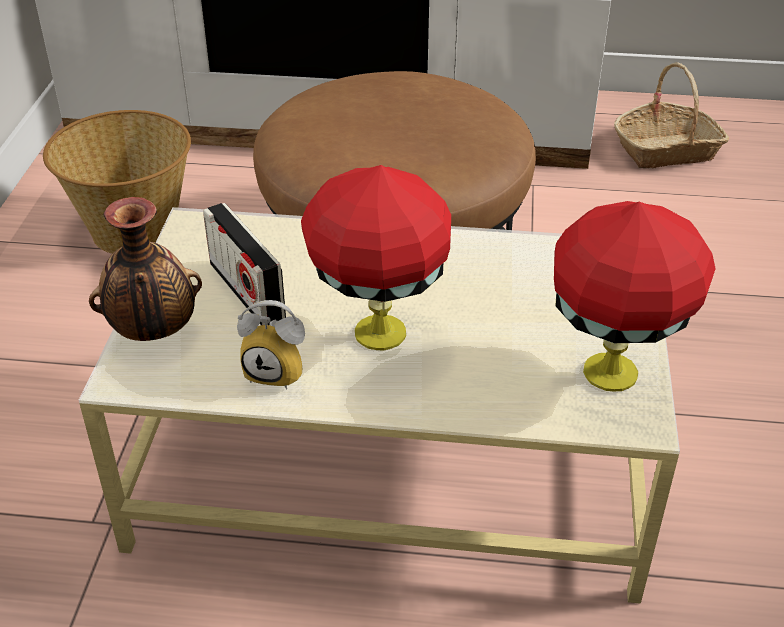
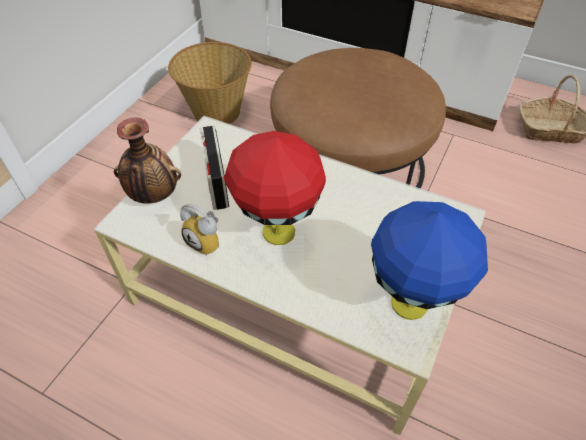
camera: 20 degrees right, 10 degrees up
(612, 374) = (410, 305): red table lamp -> blue table lamp

